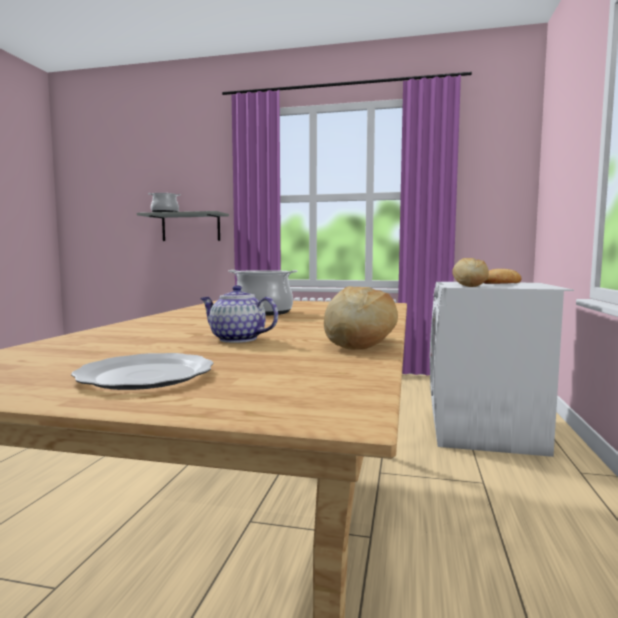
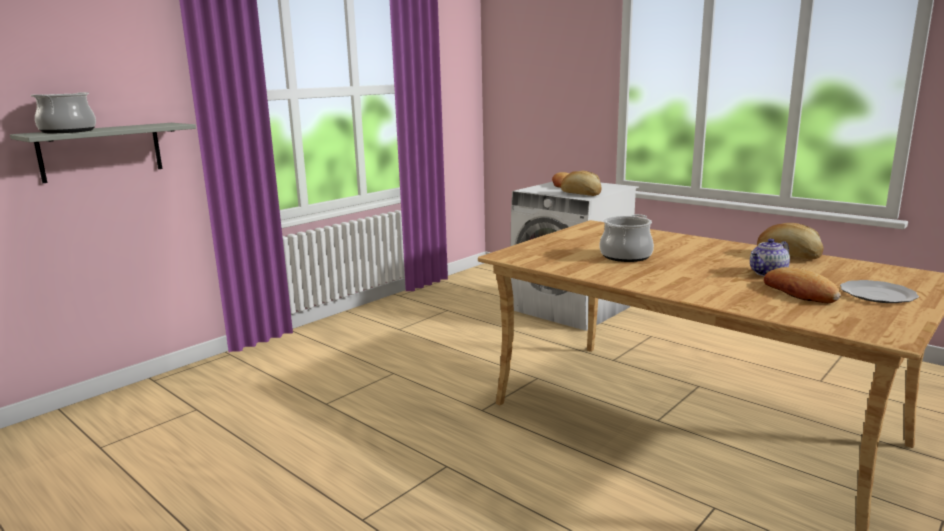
camera: 60 degrees left, 10 degrees up
(144, 349) = (799, 292): none -> bread

